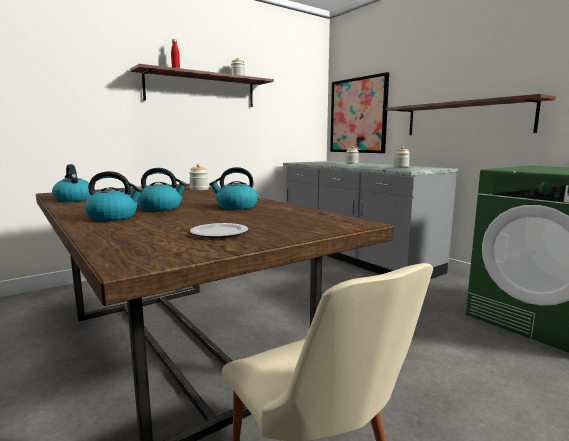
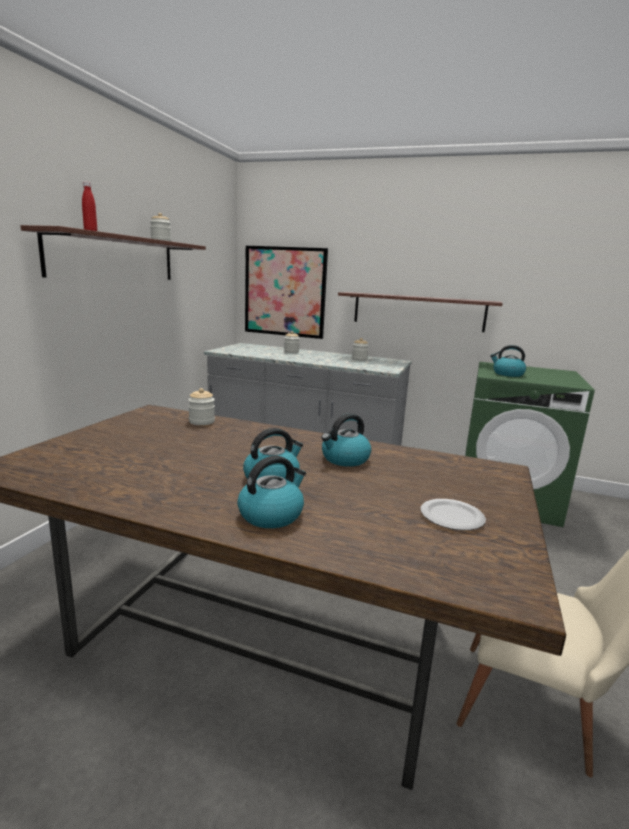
camera: 35 degrees left, 5 degrees up
(73, 199) = (85, 481): kettle -> kettle (507, 374)

